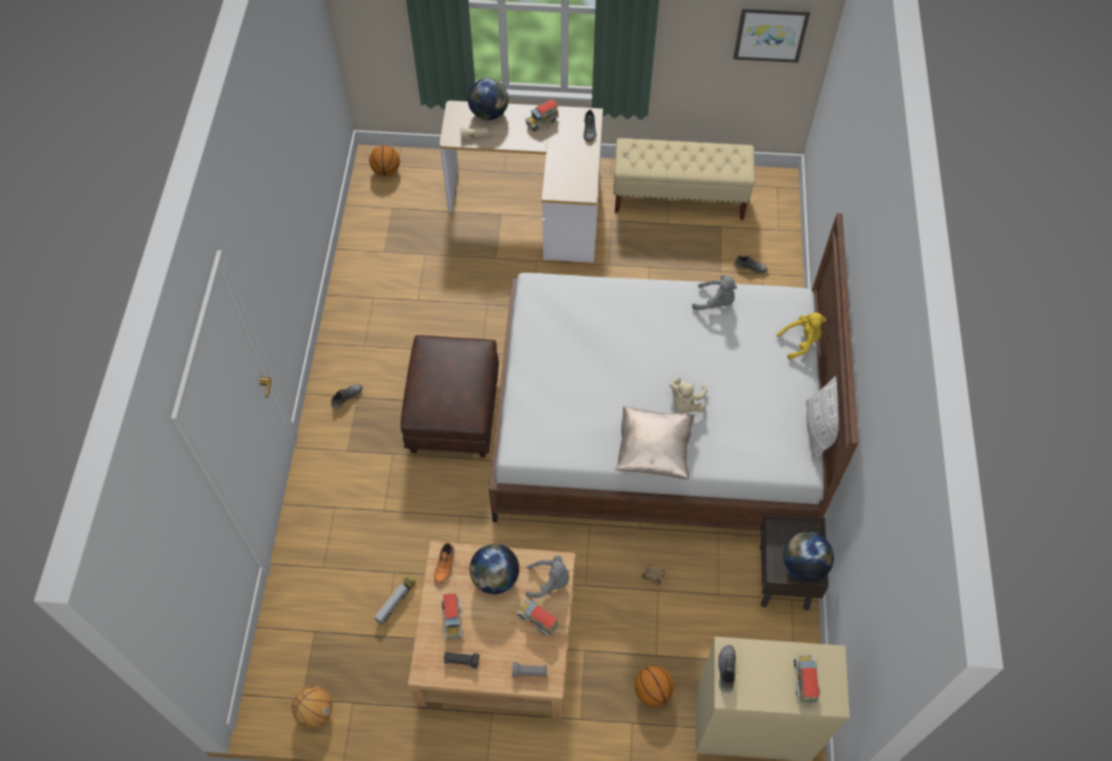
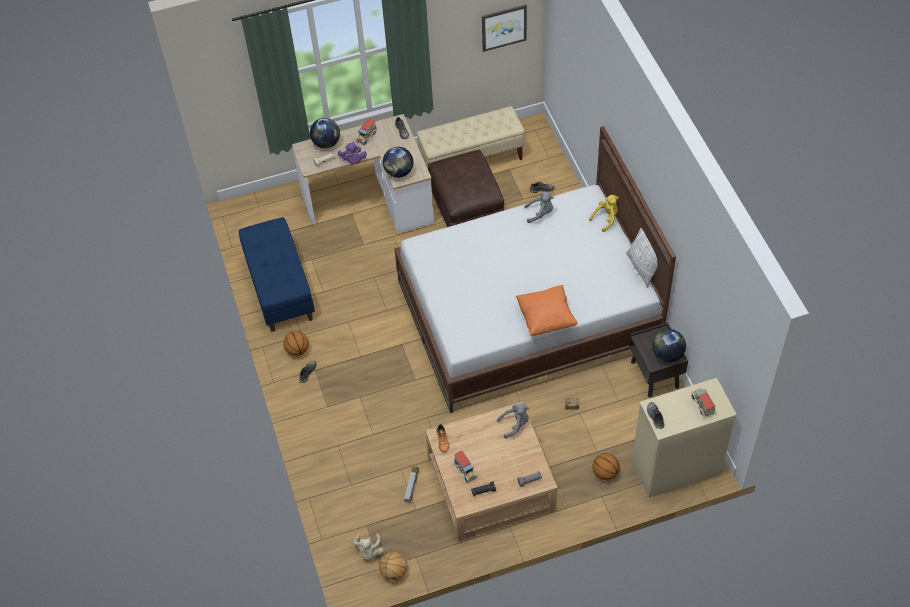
camera: 20 degrees left, 5 degrees down
(369, 277) = (279, 288): none -> blue bench
(386, 170) = (252, 212): basketball -> basketball (297, 350)
(454, 413) = (388, 355): brown ottoman -> brown ottoman (467, 209)
(495, 578) = (479, 435): globe -> globe (399, 172)
(509, 147) = (353, 161): none -> purple plush toy
(538, 620) = (519, 449): toy truck -> none
(653, 452) = (546, 318): beige pillow -> orange pillow
(685, 403) = (552, 282): beige plush toy -> beige plush toy (369, 551)

